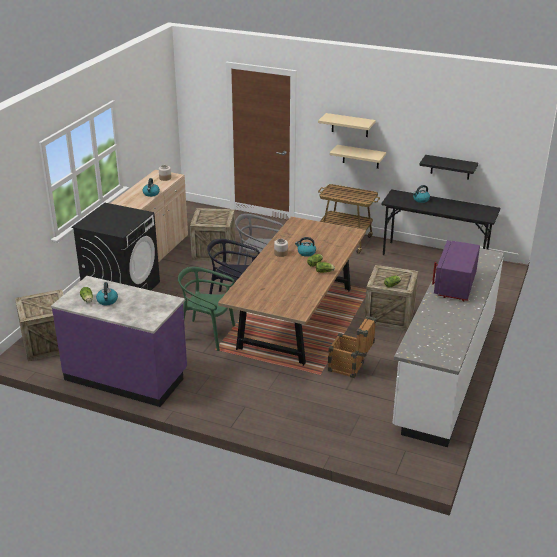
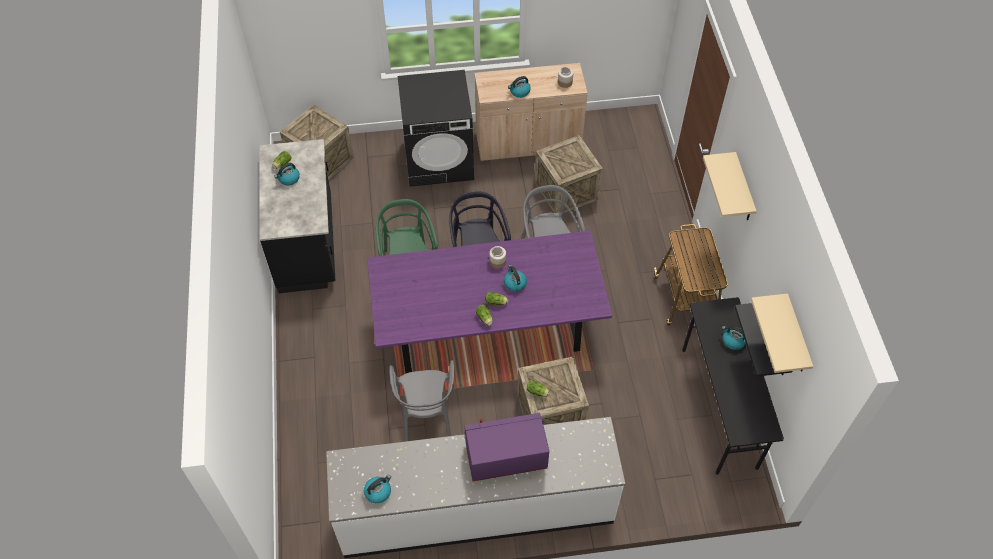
camera: 60 degrees right, 25 degrees up
(126, 376) = (307, 244): purple counter -> black counter
(296, 318) = (487, 327): brown dining table -> purple dining table
(350, 368) = (426, 417): crate -> grey chair
(361, 156) = (739, 233): beige shelf -> beige shelf (796, 337)
(448, 342) = (378, 491): none -> kettle

